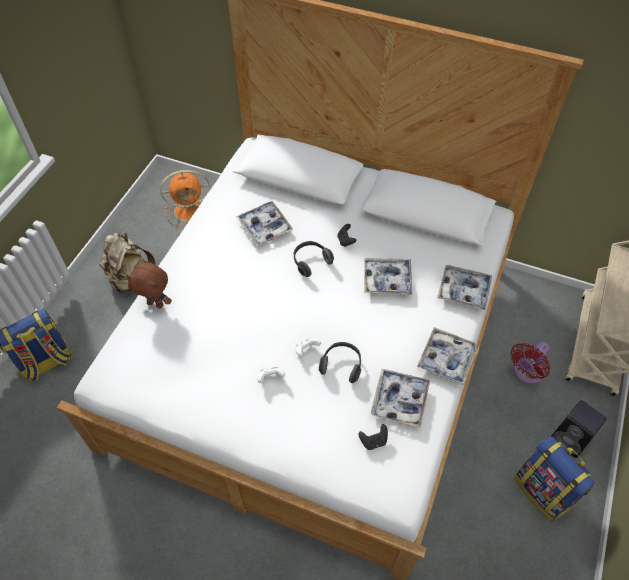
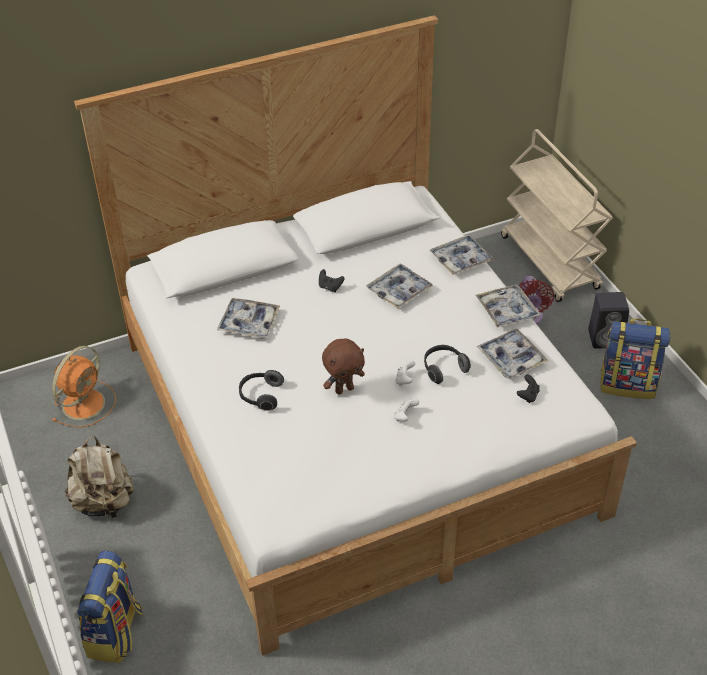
camera: 45 degrees left, 10 degrees down
(156, 303) = (238, 441): brown plush toy -> brown plush toy (344, 389)
(311, 262) = (324, 320): headphones -> headphones (260, 396)

